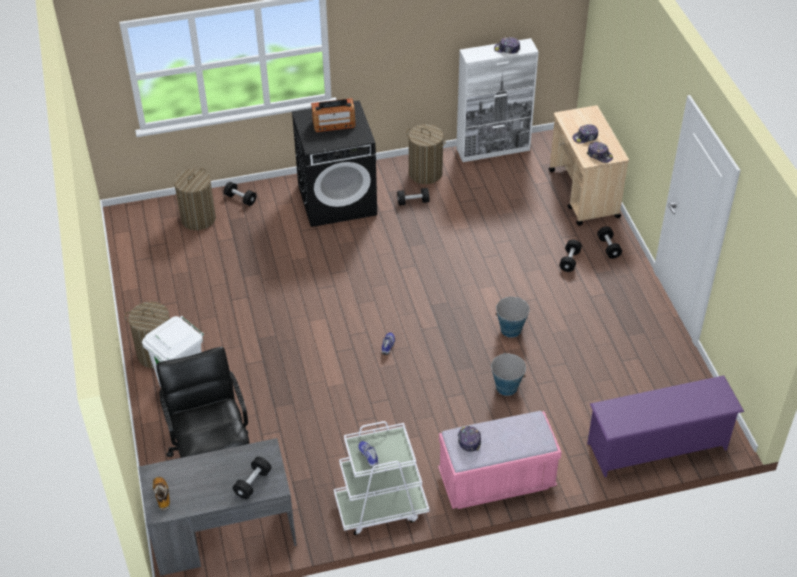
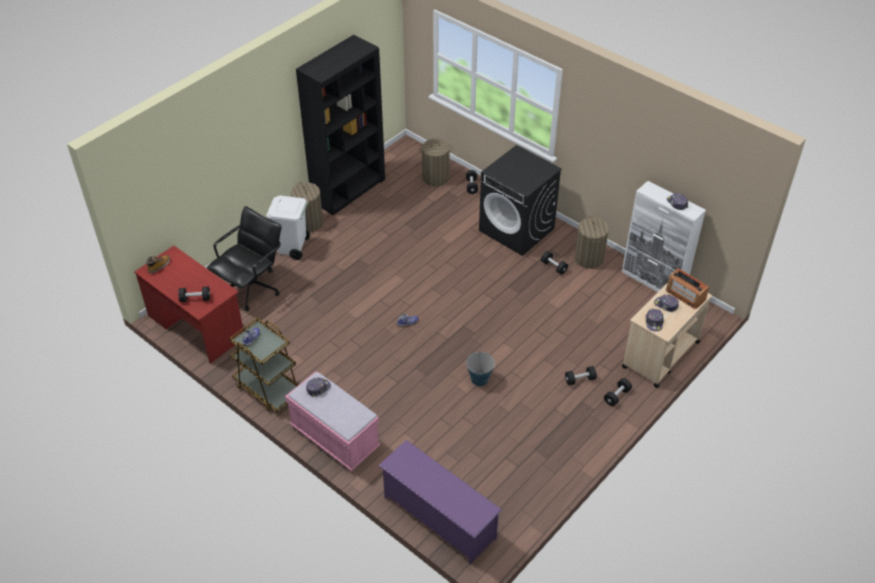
camera: 55 degrees right, 0 degrees up
(140, 295) = (348, 190): none -> black bookcase
(223, 534) = (196, 326): grey desk -> red desk
(333, 123) = (524, 169): radio -> radio (685, 295)
(381, 508) = (268, 389): white cart -> brown cart
(506, 387) = (423, 403): bucket -> none

